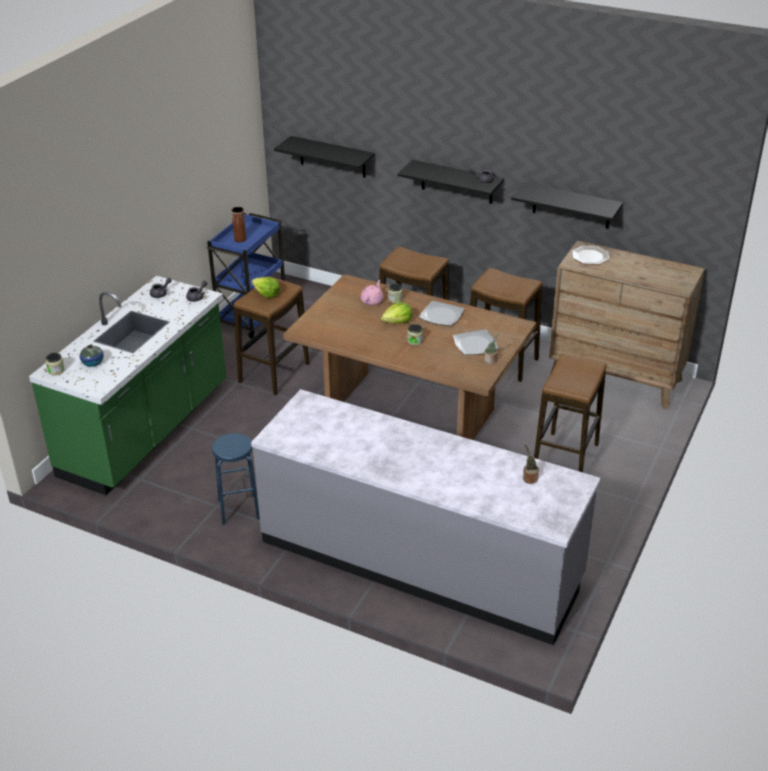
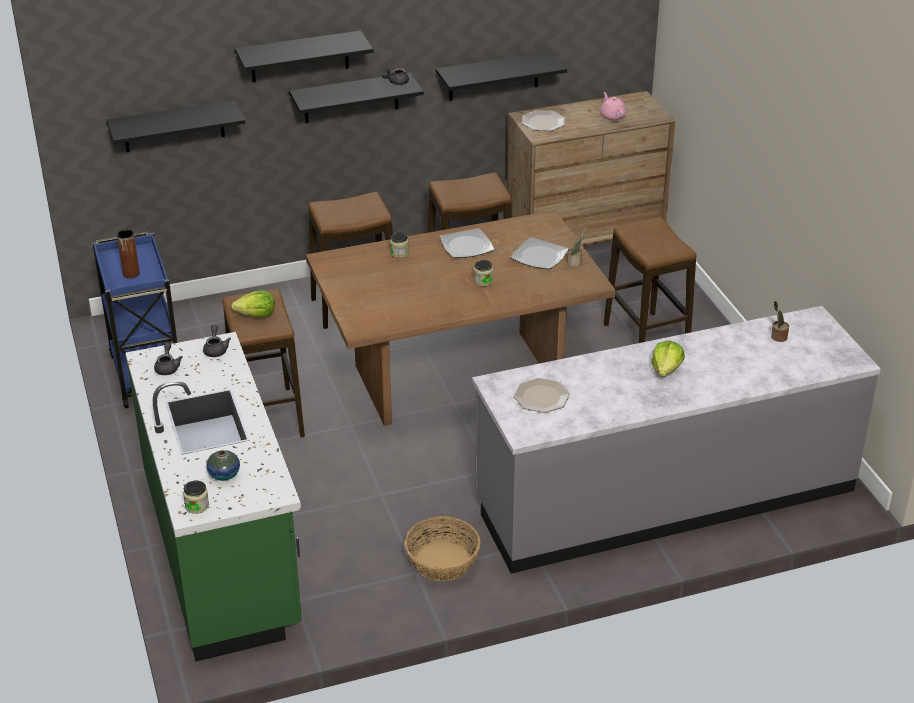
camera: 45 degrees left, 0 degrees up
(239, 509) = (443, 561): blue stool -> basket
(317, 423) = (542, 396): none -> plate
(372, 301) = (380, 265): pink teapot -> pink teapot (612, 116)
(398, 322) = (438, 272): lettuce -> lettuce (666, 369)
(421, 136) = (299, 57): none -> black shelf

